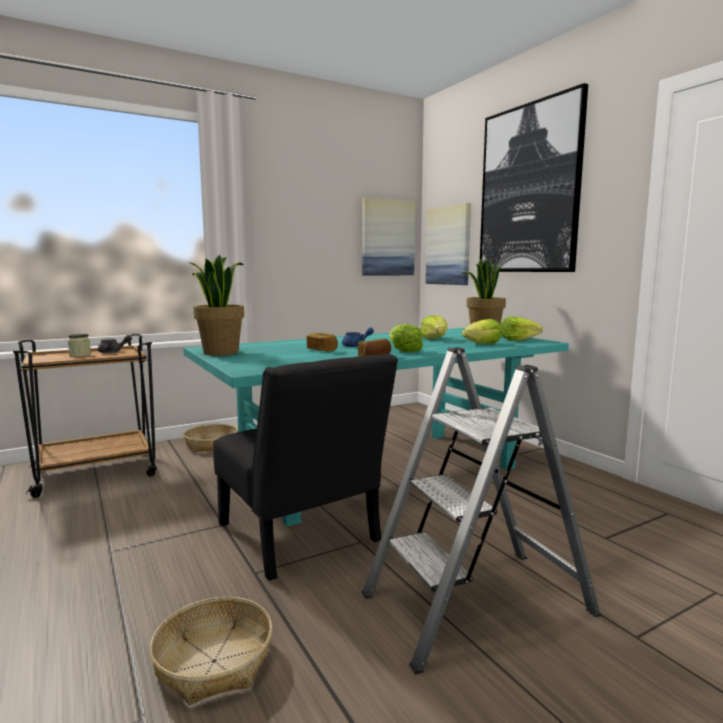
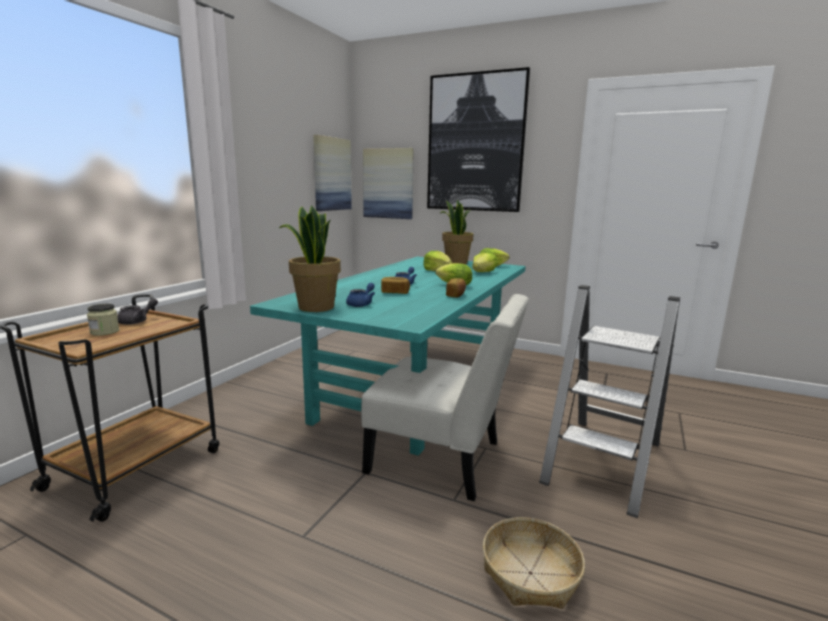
camera: 35 degrees left, 5 degrees up
(211, 445) = (227, 403): basket -> none
(263, 354) = (361, 304): none -> blue teapot
(301, 537) = (442, 460): black chair -> white chair

